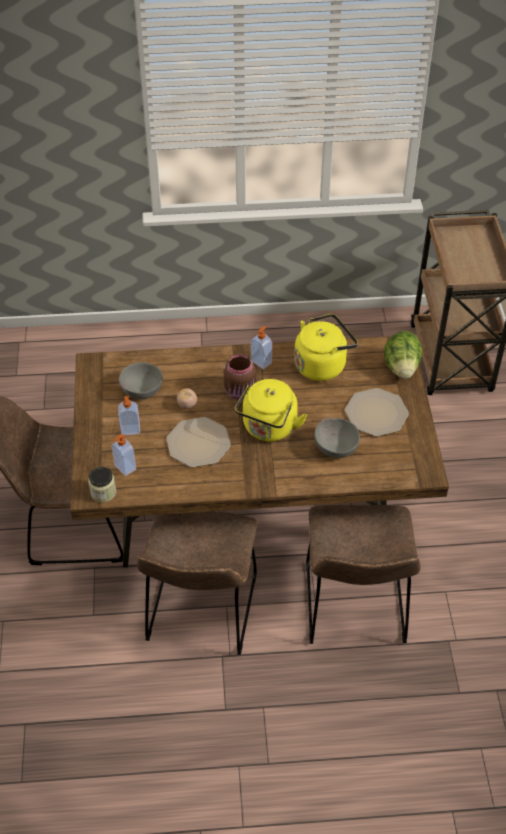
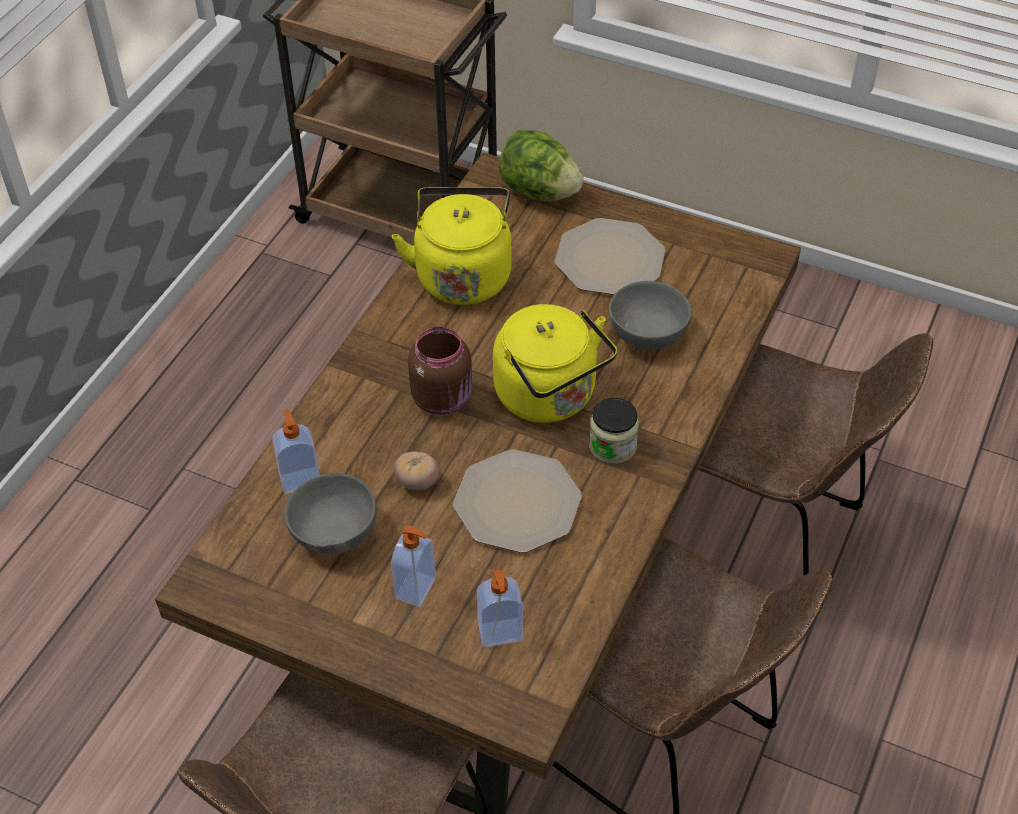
camera: 60 degrees left, 0 degrees up
(103, 492) = (538, 691): jar -> jar (612, 446)
(261, 361) = (396, 343): soap dispenser -> soap dispenser (300, 479)

